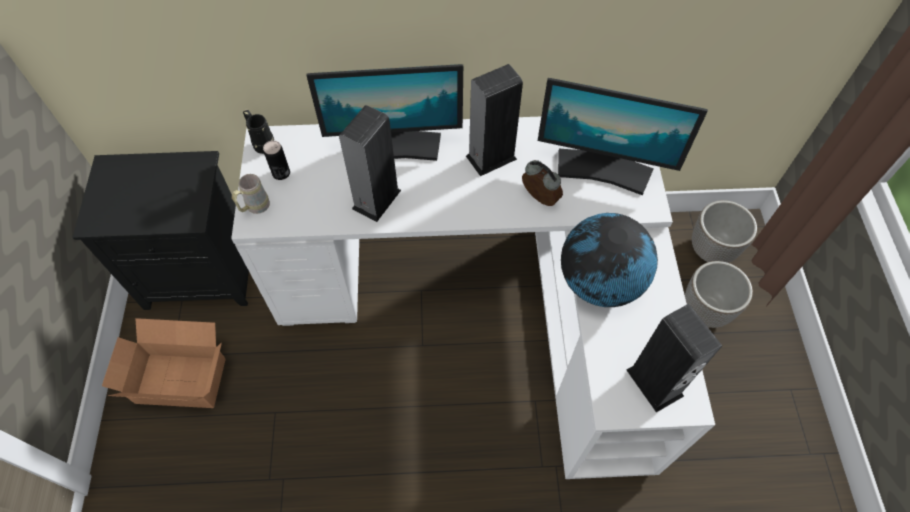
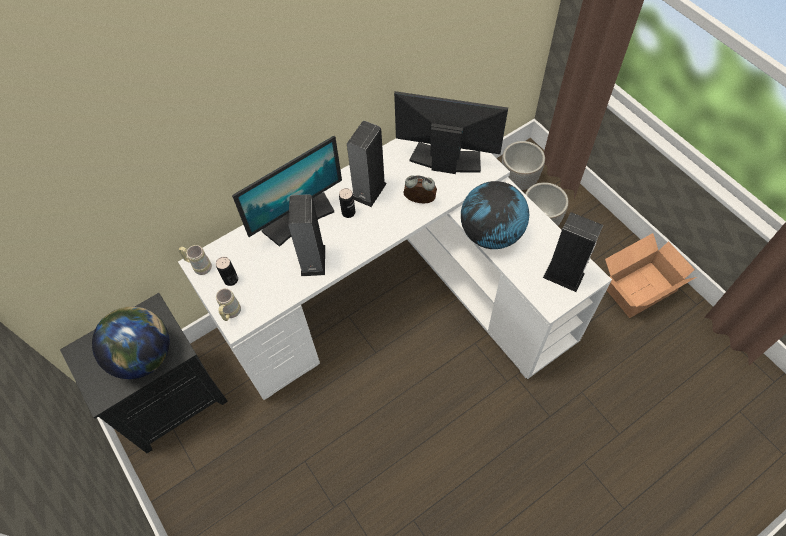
camera: 30 degrees left, 0 degrees up
(158, 205) = (144, 356): none -> globe
(180, 377) = (214, 482): cardboard box -> cardboard box (637, 288)
(262, 142) = (199, 266): black mug -> beige mug
(451, 169) = (348, 212): none -> can
(603, 169) = (446, 160): monitor -> monitor turned 150 degrees counterclockwise

